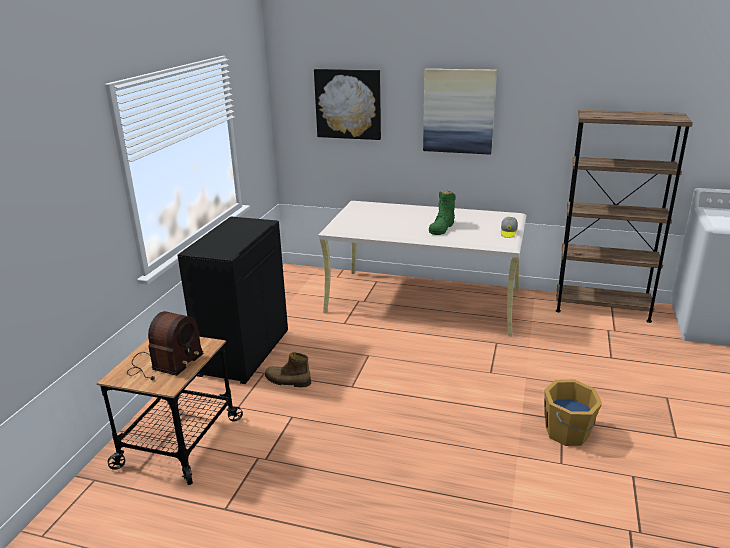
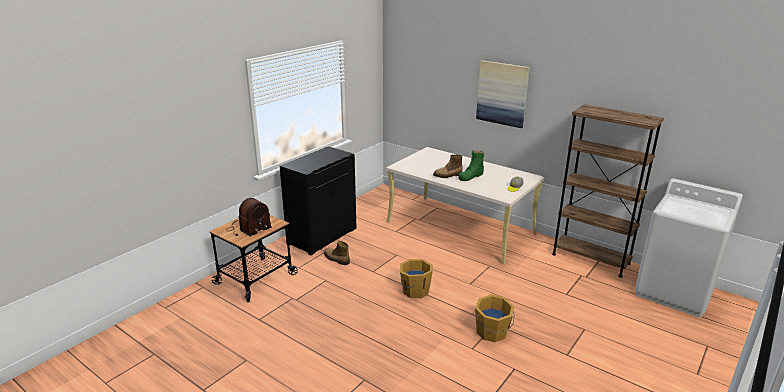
camera: 20 degrees right, 0 degrees up
(348, 104) = (430, 78): picture -> none
(412, 231) = (448, 176): none -> boot
(428, 400) = (415, 290): none -> orange bucket

